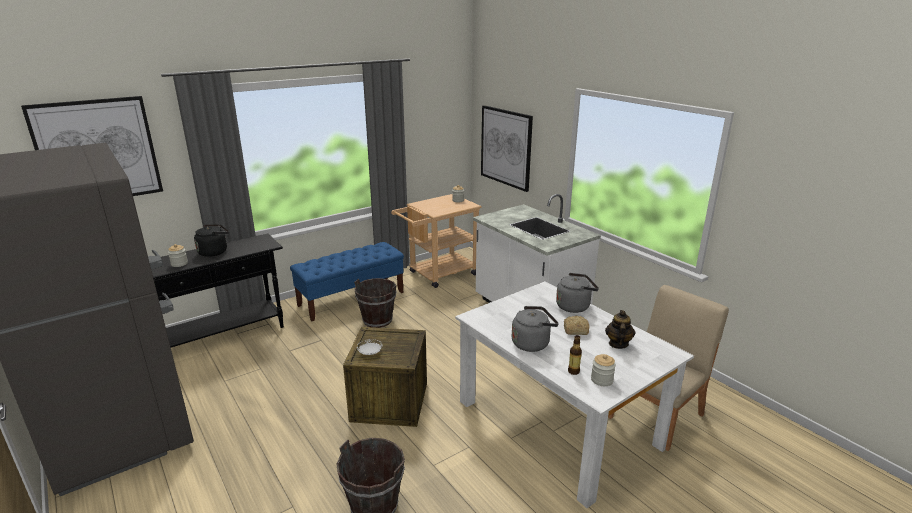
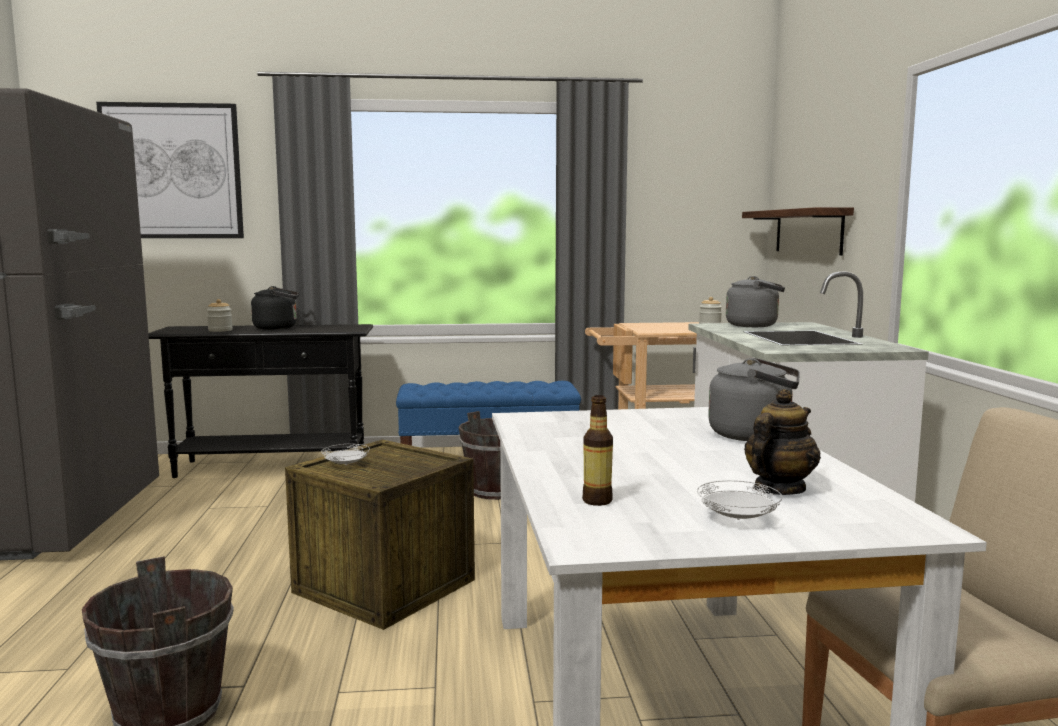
camera: 30 degrees right, 15 degrees down
(506, 147) = (808, 231): picture -> shelf
(532, 343) = (576, 457): grey kettle -> grey kettle (755, 325)
(575, 330) = (701, 458): bread -> none
(601, 380) = (644, 523): jar -> none
(624, 367) = (737, 519): none -> white plate

